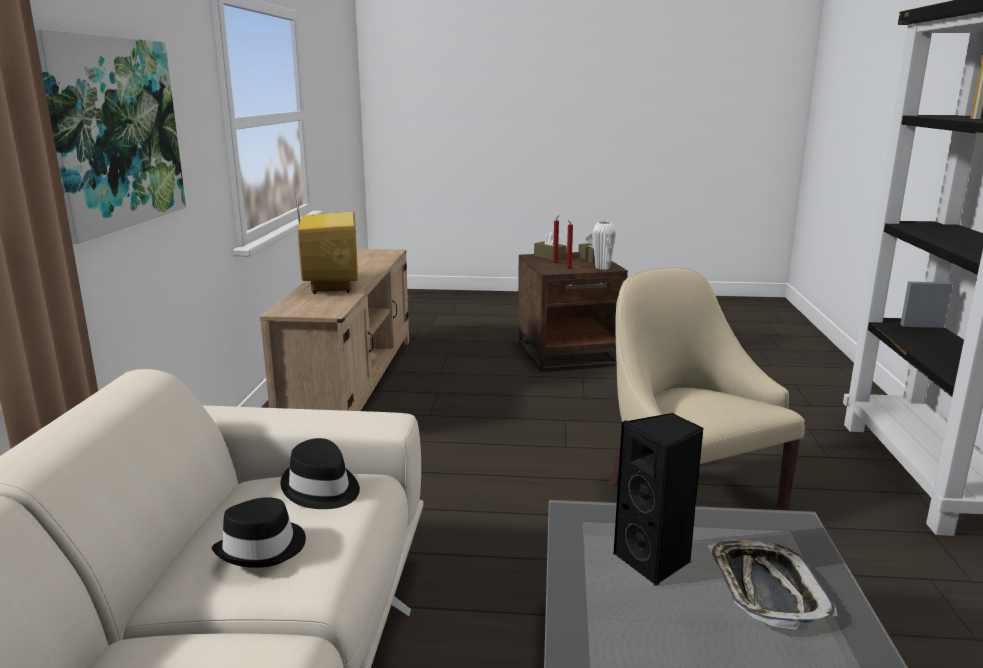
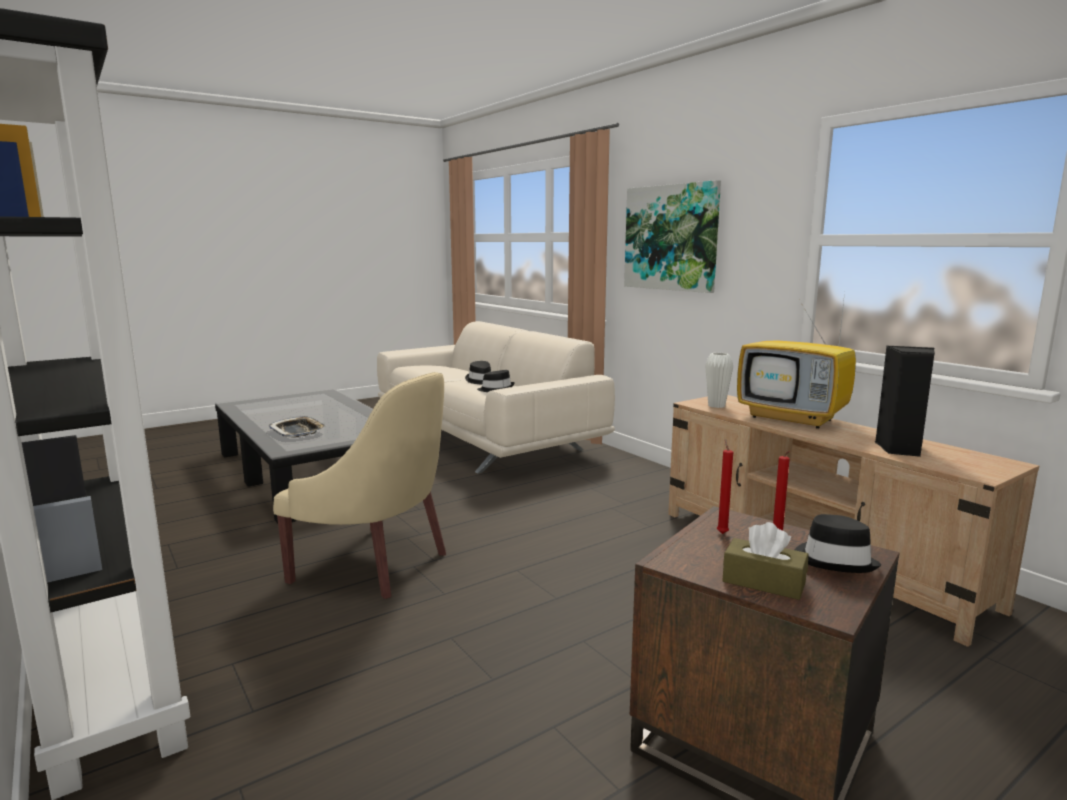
camera: 140 degrees right, 5 degrees down
(549, 257) = (835, 560): brown tissue box -> black hat
(602, 268) = (682, 554): white vase -> white vase (716, 406)
(655, 561) = (350, 428): black speaker -> black speaker (899, 449)

